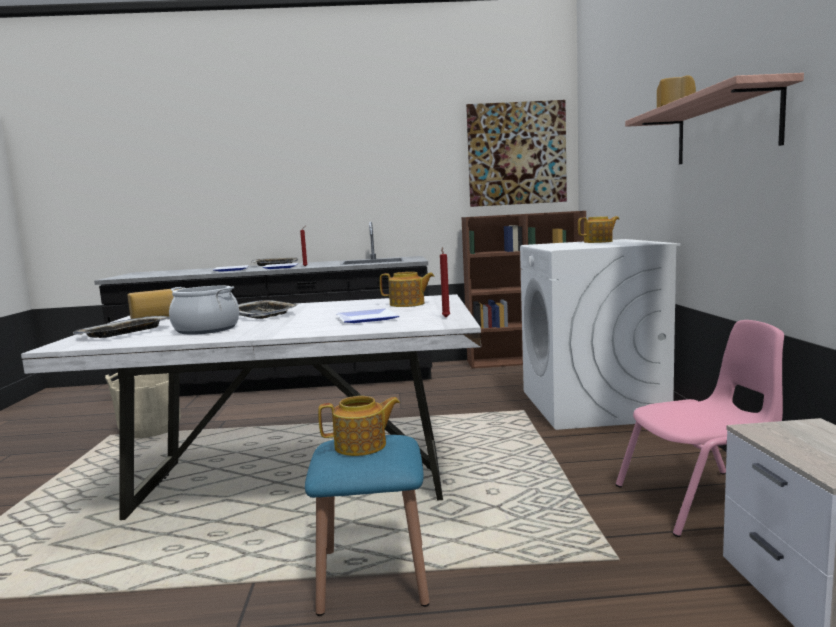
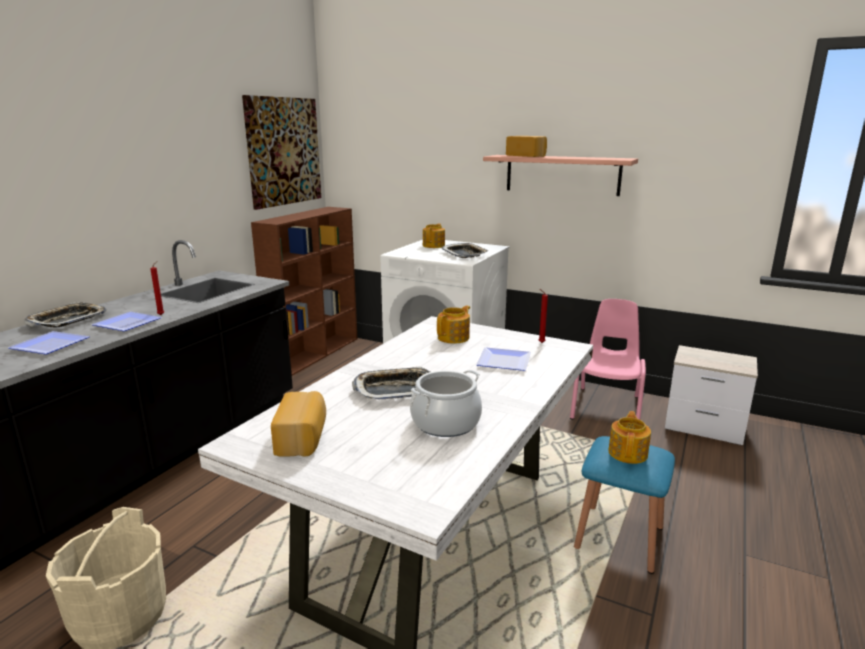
camera: 60 degrees left, 10 degrees up
(124, 333) = (389, 466): tray -> tray (464, 254)

